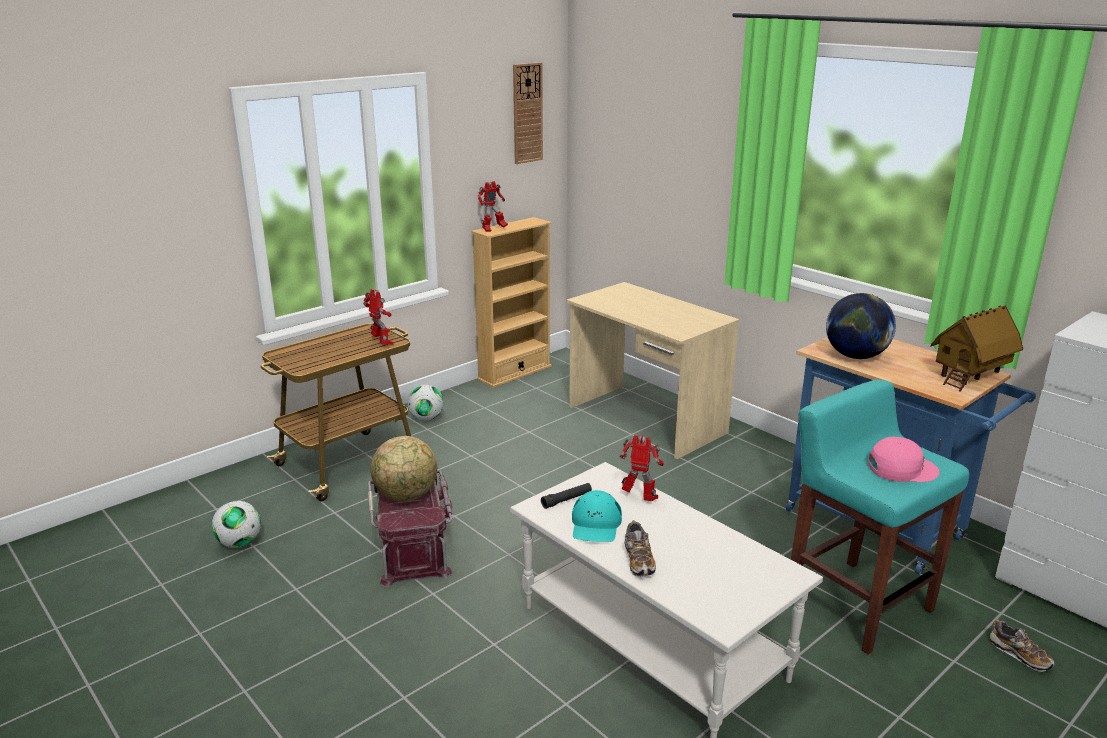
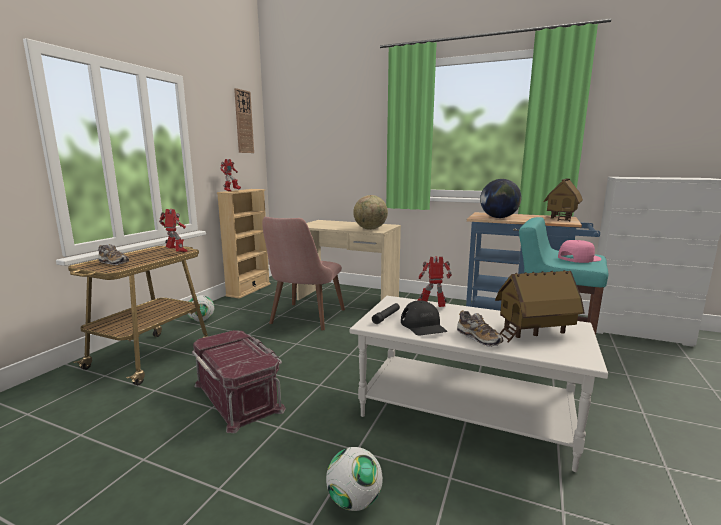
camera: 25 degrees left, 10 degrees down
(239, 543) = (64, 436): football -> football (354, 501)
(406, 496) = (234, 353): globe -> globe (370, 229)
(555, 447) = (304, 320): none -> pink chair
(596, 524) = (423, 325): turquoise cap -> black cap
(720, 570) = (534, 332): none -> toy house
(1019, 655) = (648, 363): shoe -> shoe (114, 263)

